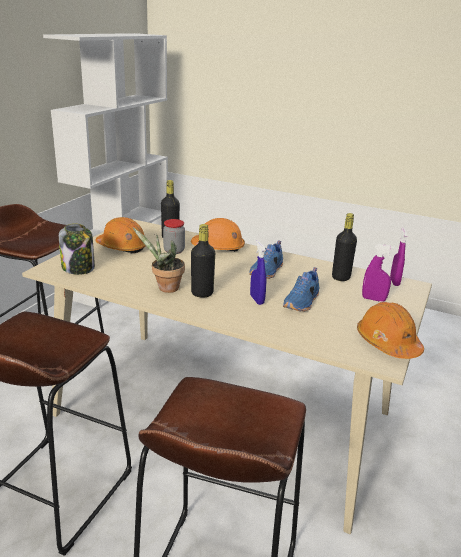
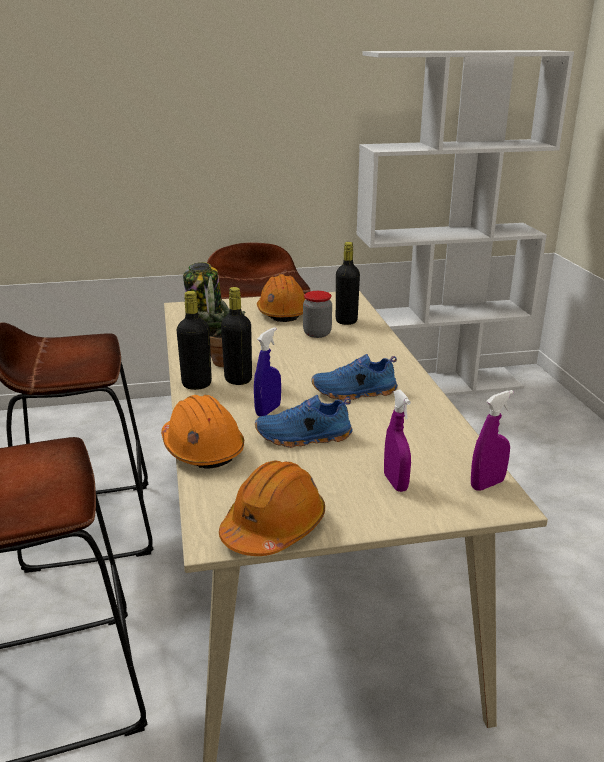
camera: 55 degrees right, 0 degrees up
(218, 247) = (370, 348): orange hard hat -> orange hard hat (202, 449)
(340, 277) = (424, 441): black bottle -> black bottle (196, 384)

